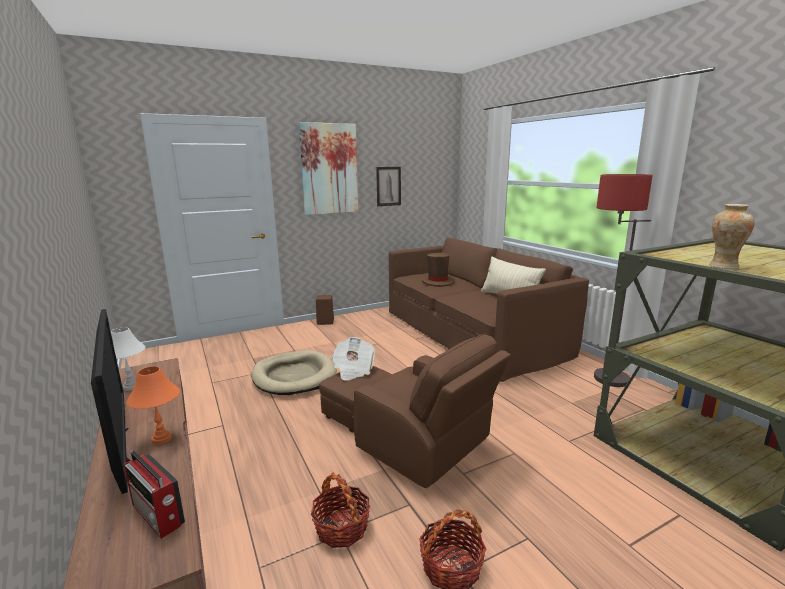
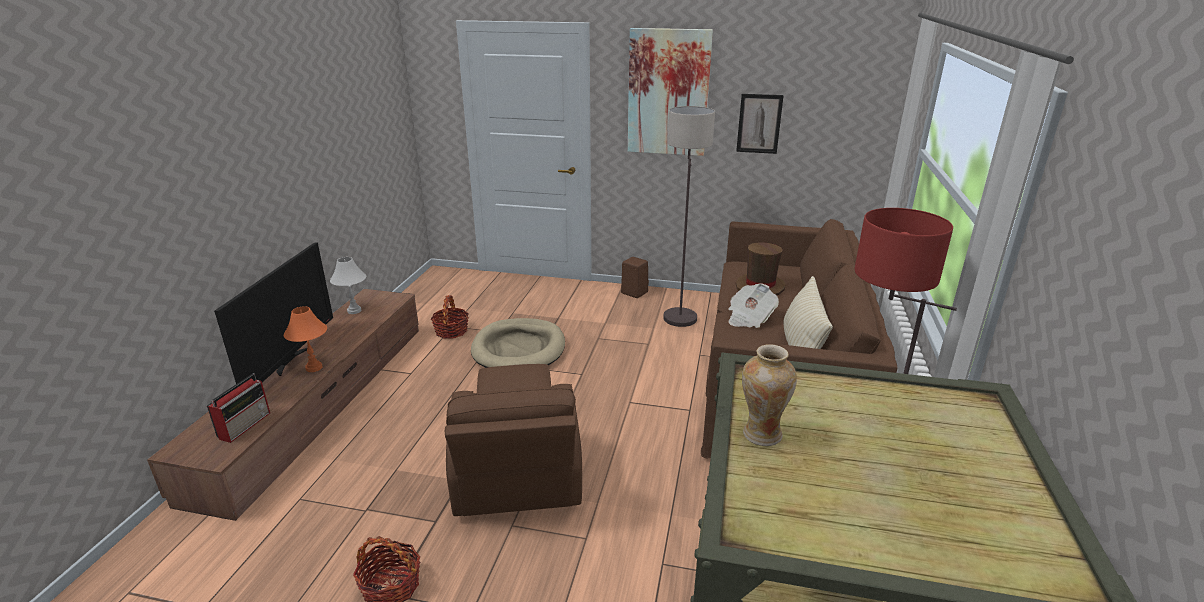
camera: 40 degrees right, 10 degrees up
(158, 515) = (245, 425): radio -> radio turned 150 degrees counterclockwise
(341, 528) = (371, 506): basket -> basket (451, 331)
(353, 370) = (516, 368): newspaper -> newspaper (749, 318)
(371, 324) = (679, 314): none -> grey floor lamp

